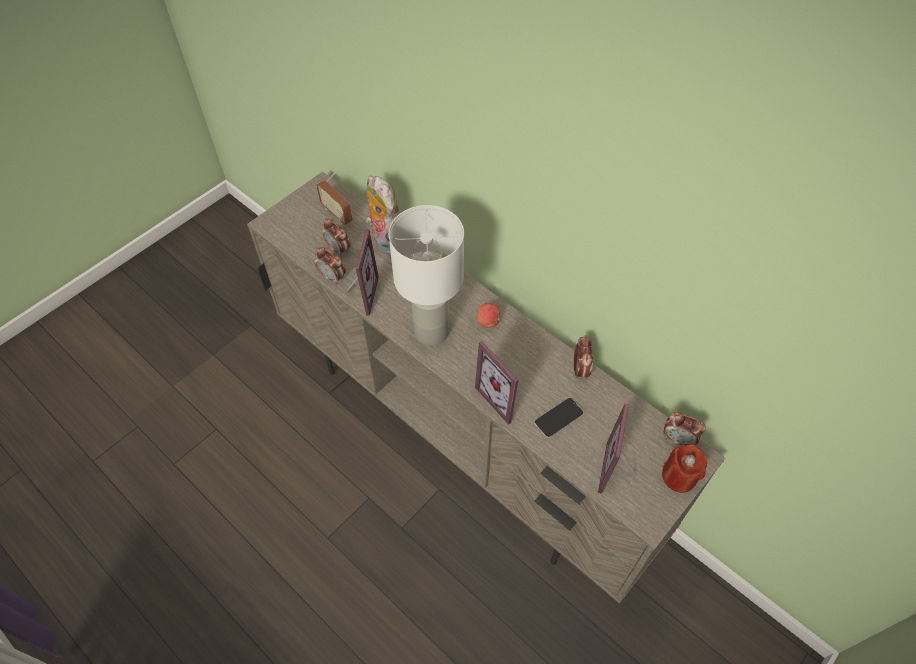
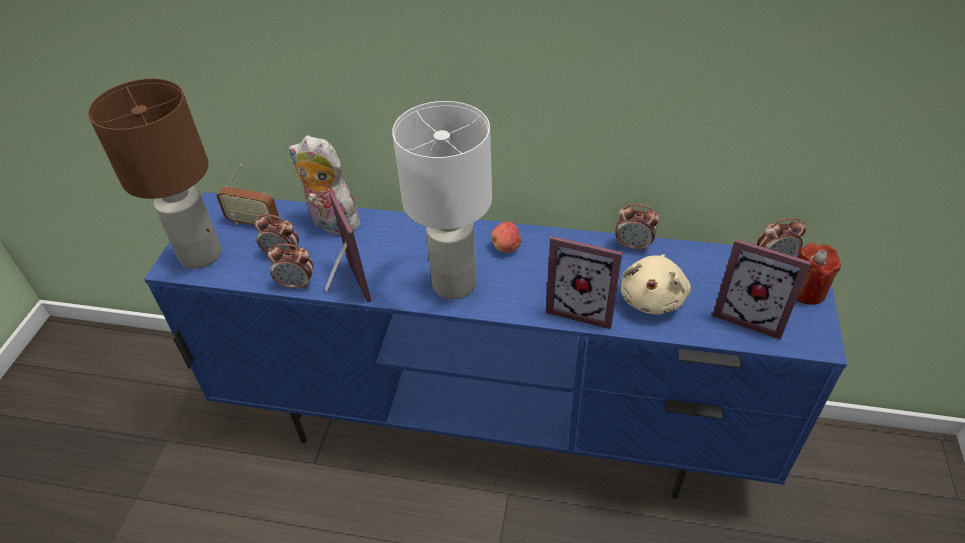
camera: 30 degrees left, 10 degrees down
(289, 222) = (199, 255): none -> brown table lamp
(462, 436) = (493, 427): beige tv stand -> blue tv stand
(558, 418) = (653, 297): phone -> beige plush toy
(580, 369) = (633, 246): alarm clock -> alarm clock turned 135 degrees clockwise
(618, 471) = (750, 314): picture frame -> picture frame turned 45 degrees counterclockwise

